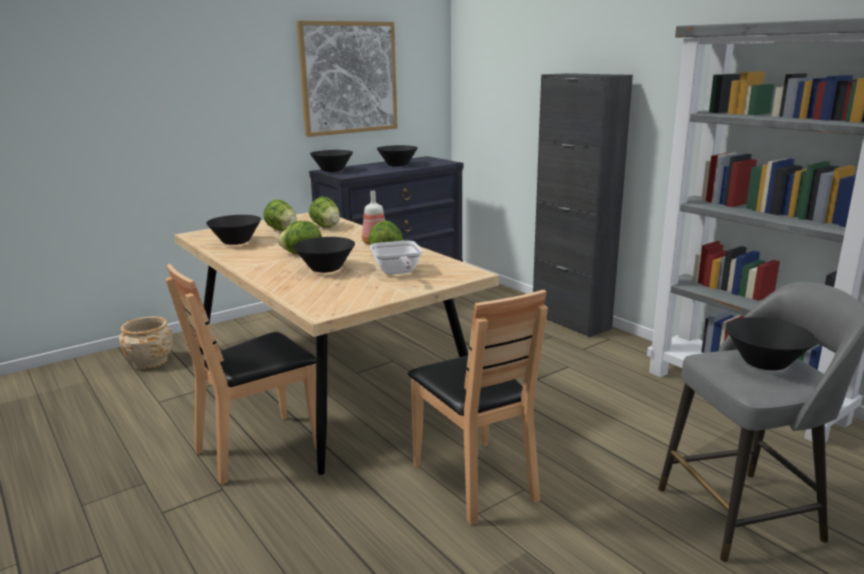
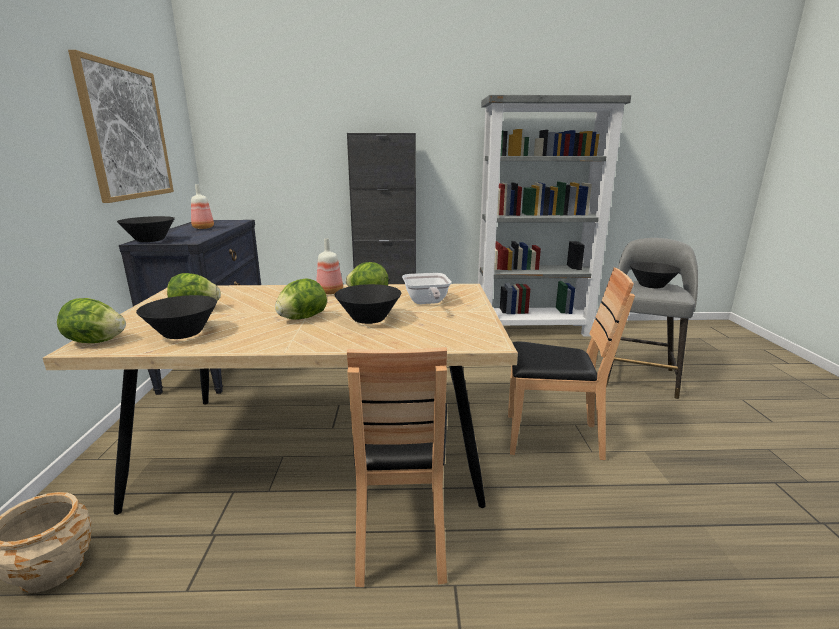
camera: 55 degrees left, 0 degrees up
(326, 227) = (235, 294): lettuce -> lettuce (96, 342)
(397, 165) = (202, 228): black bowl -> bottle
(397, 273) = (426, 302): frying pan -> frying pan turned 60 degrees clockwise

